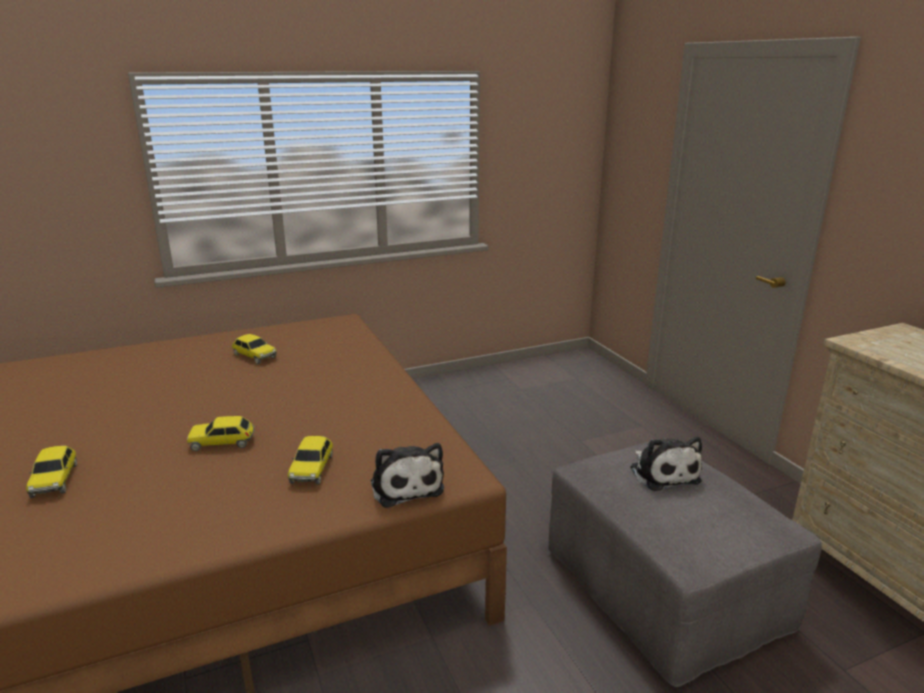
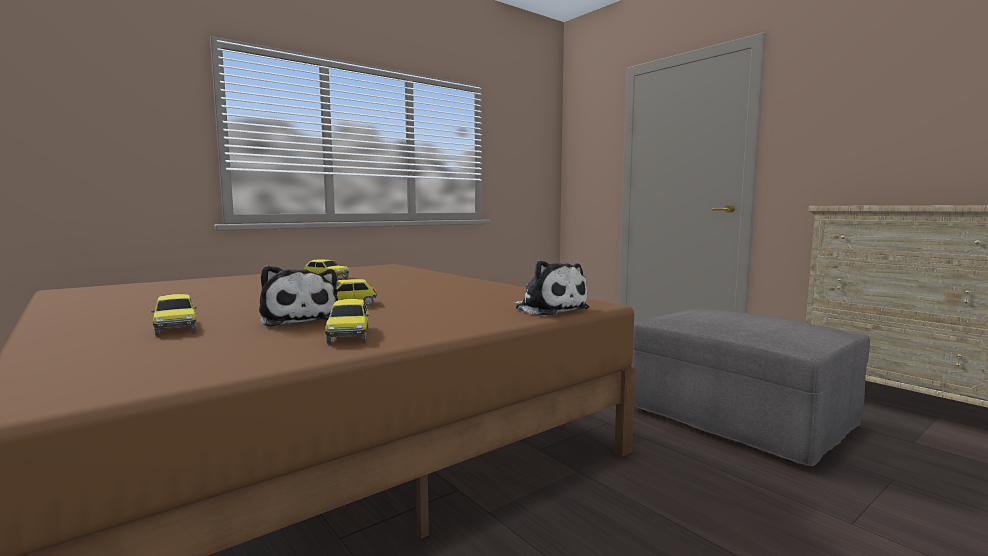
camera: 15 degrees left, 15 degrees down
(312, 469) = (451, 308): toy car -> toy car (349, 334)
(663, 473) = (723, 314): plush toy -> plush toy (298, 319)

